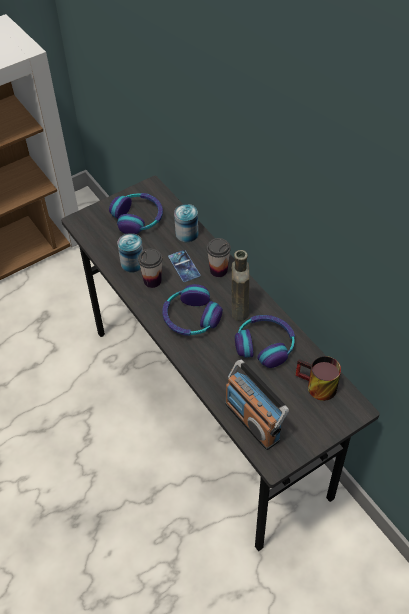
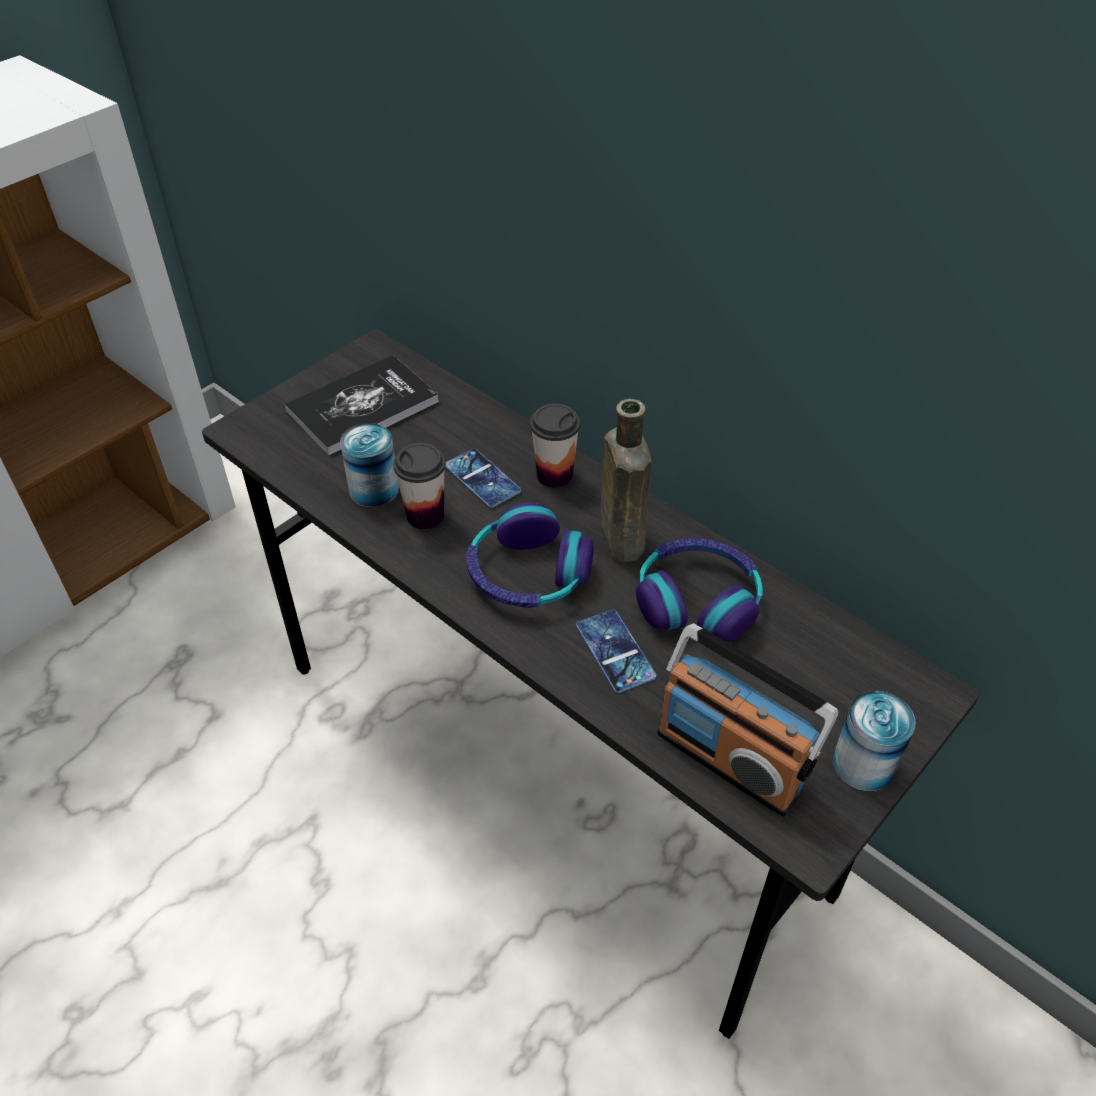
camera: 15 degrees left, 5 degrees down
(138, 218) = (362, 406): headphones -> book
(187, 233) = (469, 419): can -> can (863, 764)
(219, 362) = (615, 651): none -> phone
(316, 388) = (832, 665): mug -> none

